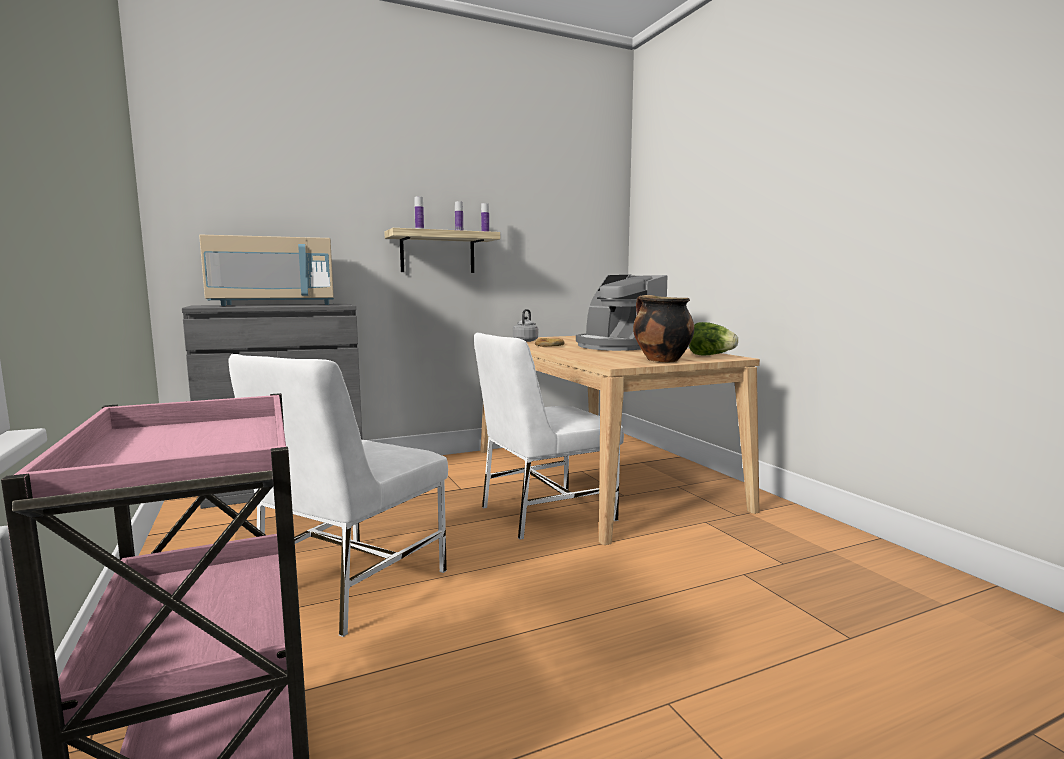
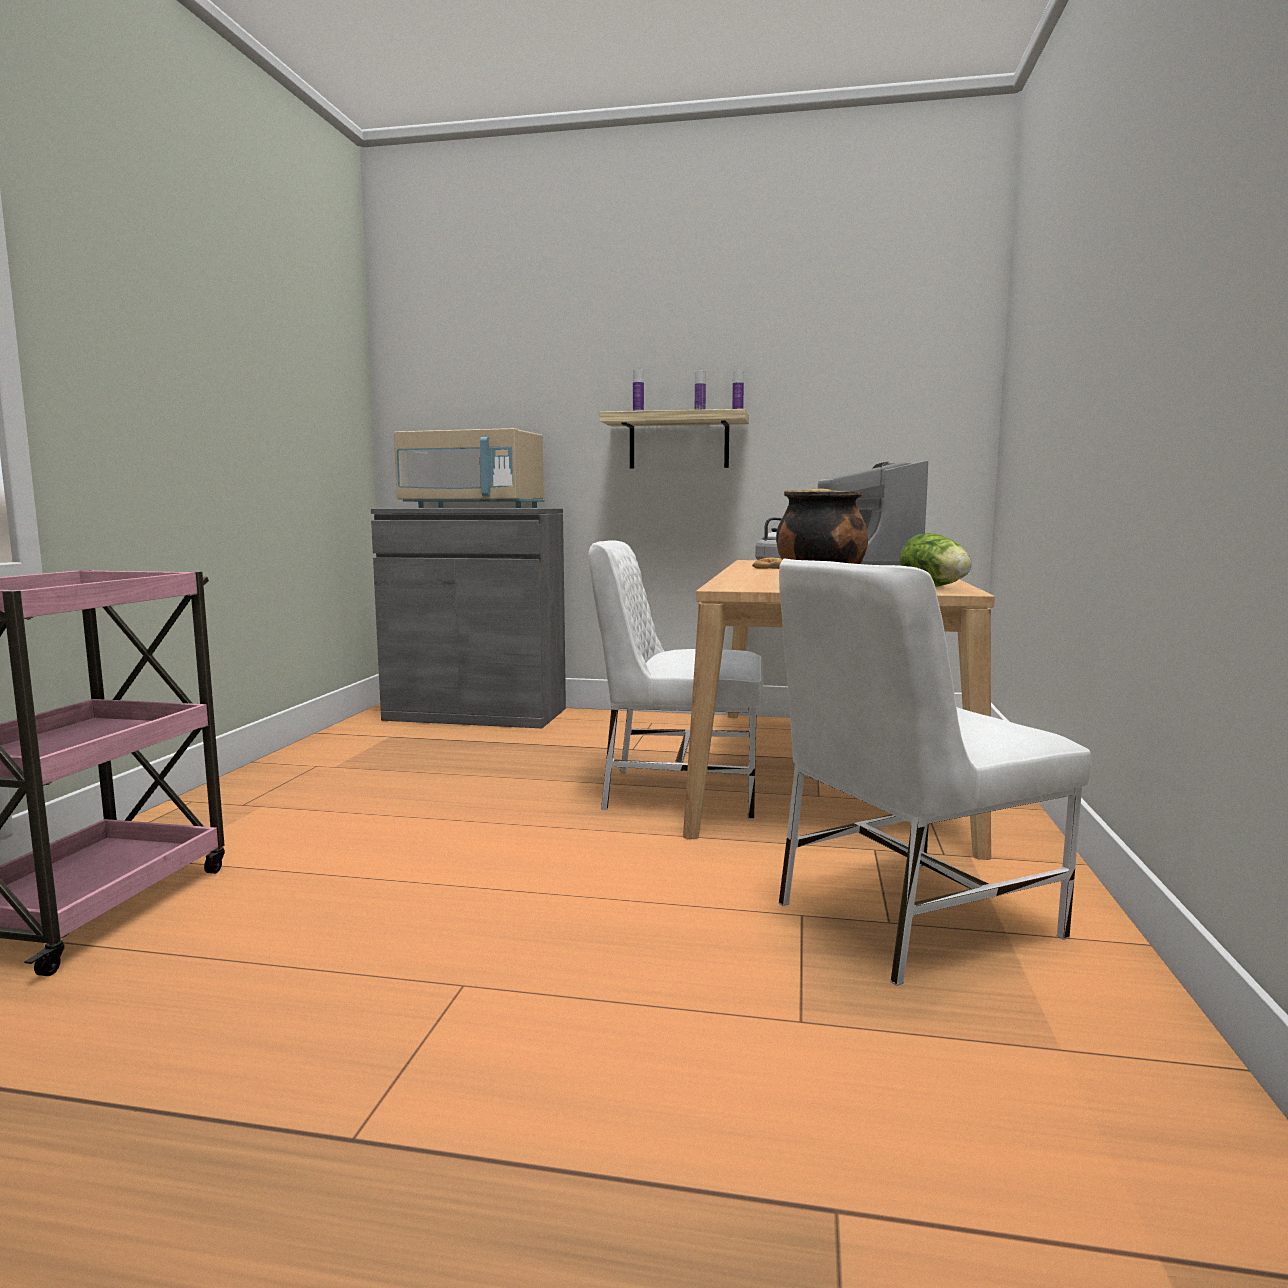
camera: 35 degrees right, 0 degrees up
(350, 586) = (383, 806): white chair -> white chair (909, 918)

